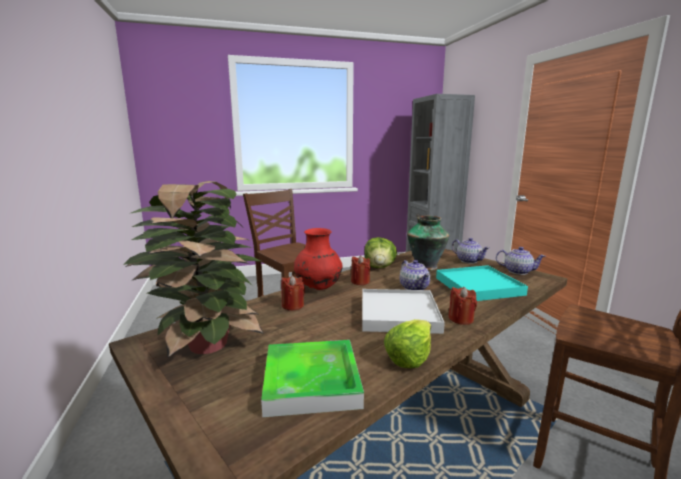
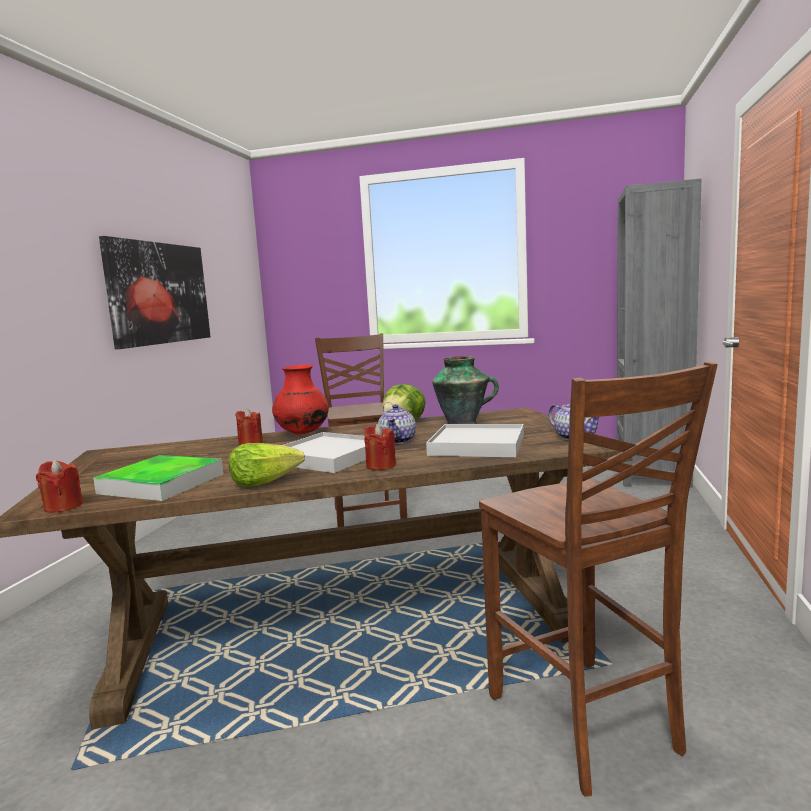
camera: 30 degrees right, 5 degrees down
(76, 148) = (159, 293): none -> picture
(206, 346) = (136, 458): potted plant -> none
(360, 281) = (353, 432): red candle -> red candle (63, 507)
(468, 260) = (535, 424): teapot -> none
(478, 286) = (477, 445): turquoise tray -> white tray

